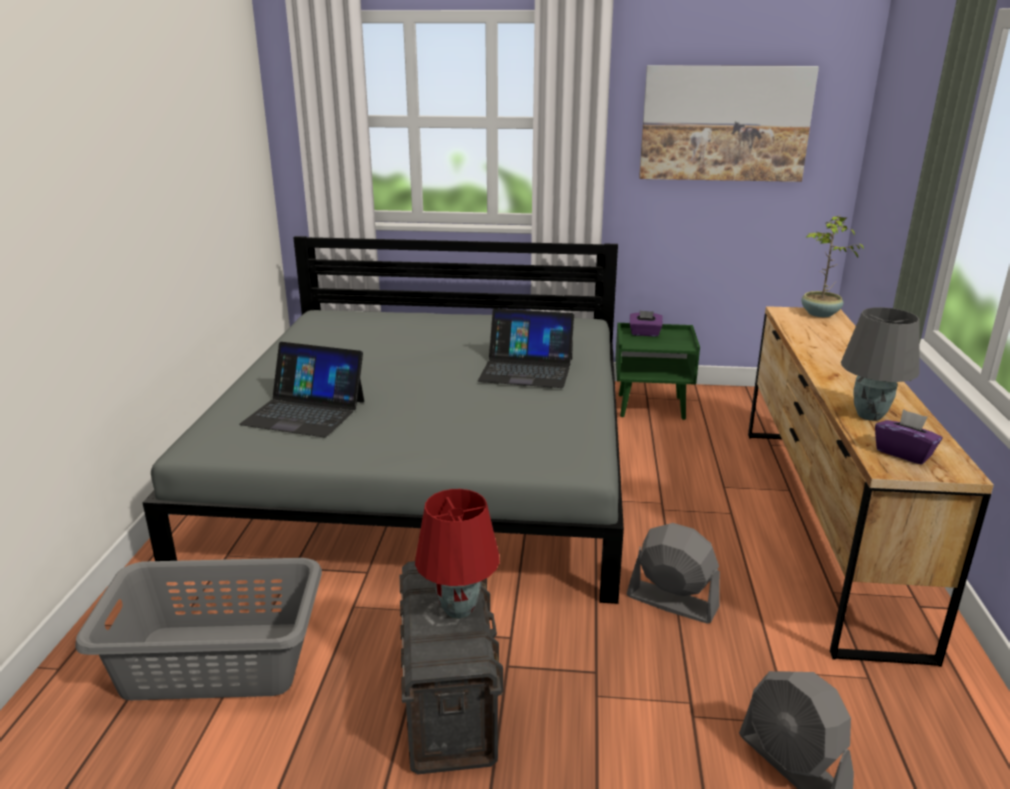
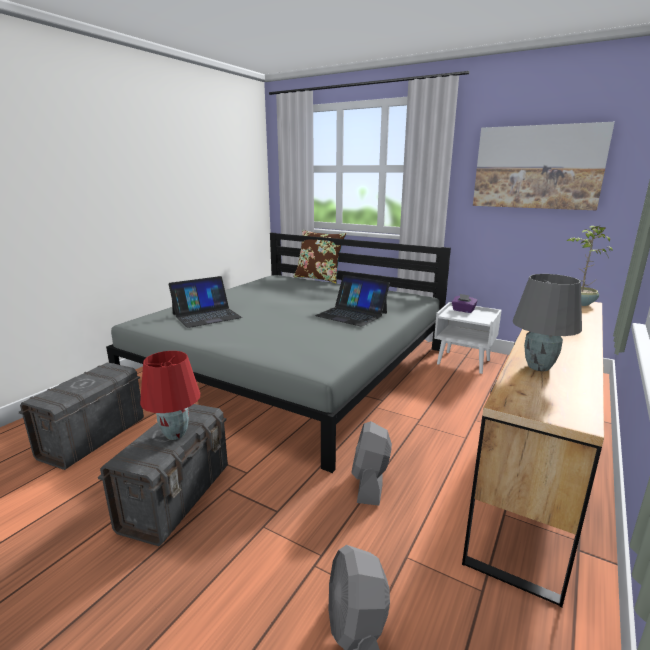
camera: 25 degrees right, 5 degrees down
(217, 662) = (92, 438): grey laundry basket -> grey storage box
(305, 412) = (206, 315): laptop -> laptop turned 75 degrees counterclockwise
(397, 308) = (319, 278): none -> brown pillow
(652, 406) = (464, 362): green nightstand -> white nightstand
(671, 601) = (370, 482): grey fan -> grey fan turned 135 degrees counterclockwise
(903, 453) = (537, 396): purple tissue box -> none

